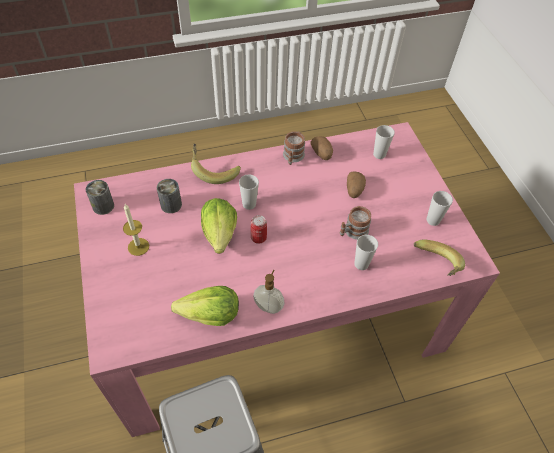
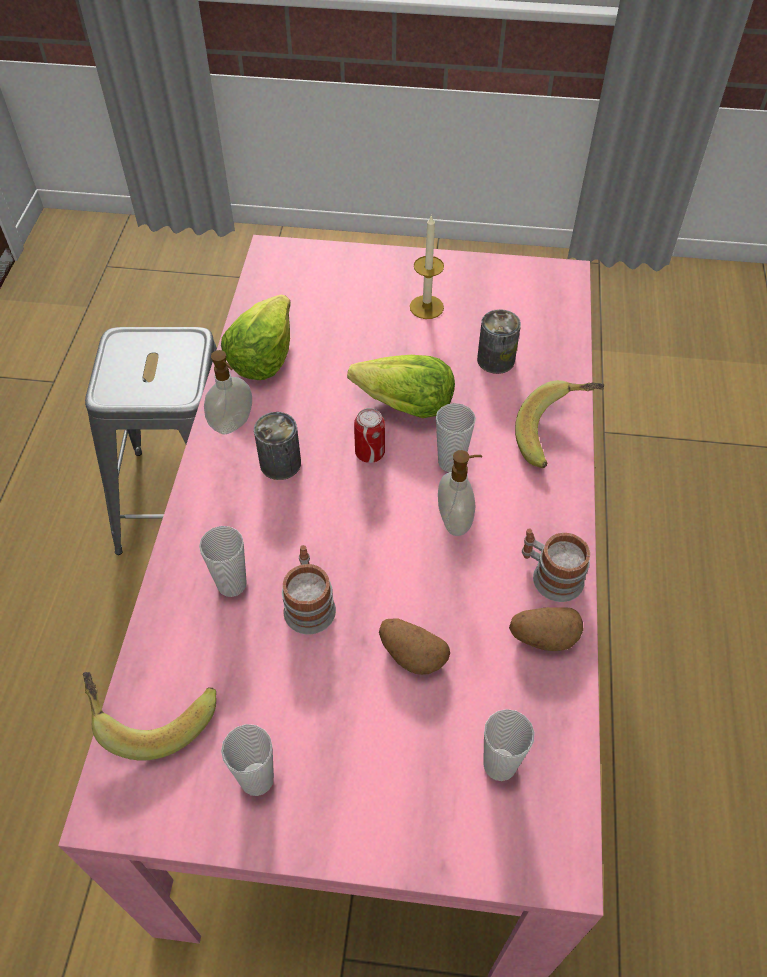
camera: 115 degrees right, 0 degrees up
(103, 206) = (526, 284): can -> can (280, 463)
(282, 194) = (455, 521): none -> soap dispenser

